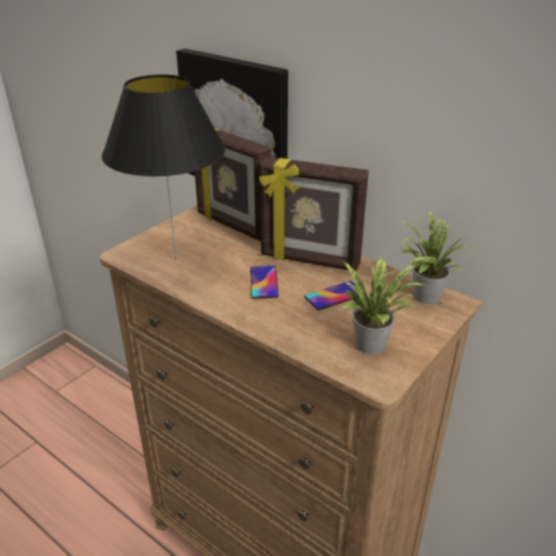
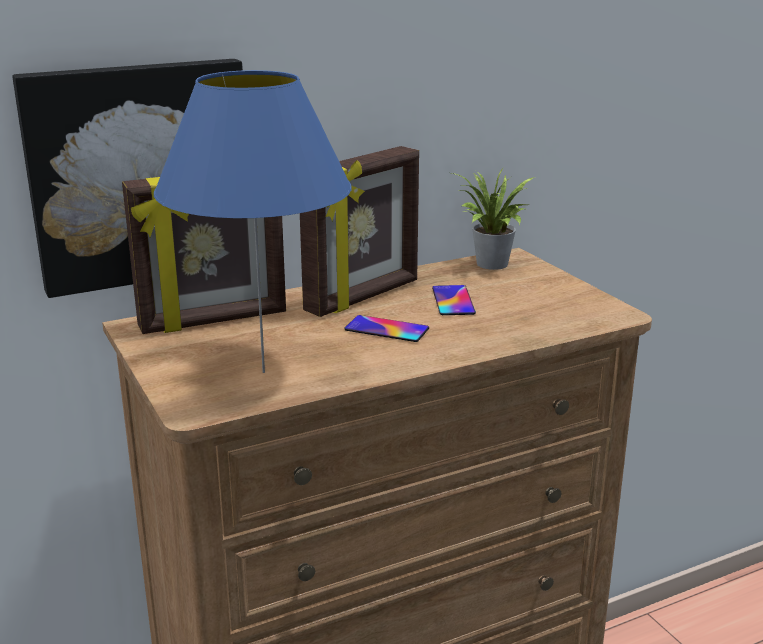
camera: 65 degrees left, 10 degrees down
(177, 259) = (264, 371): black table lamp -> blue table lamp
(374, 344) = (557, 303): potted plant -> none

